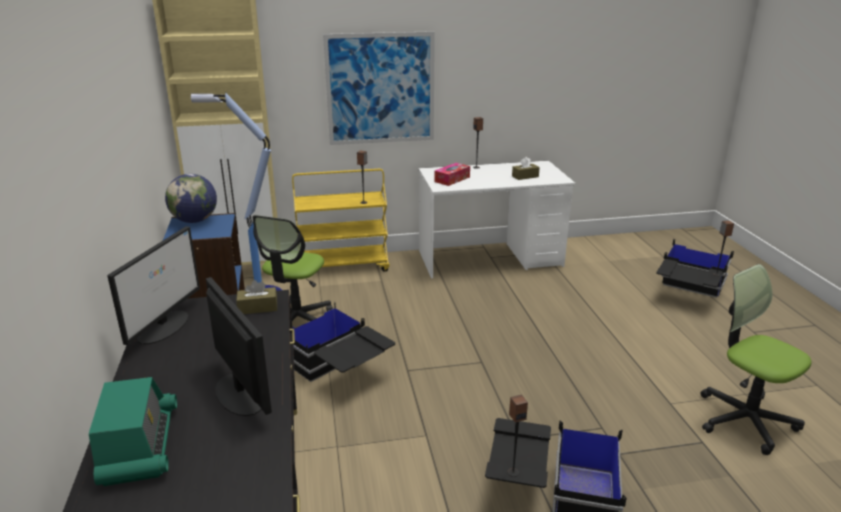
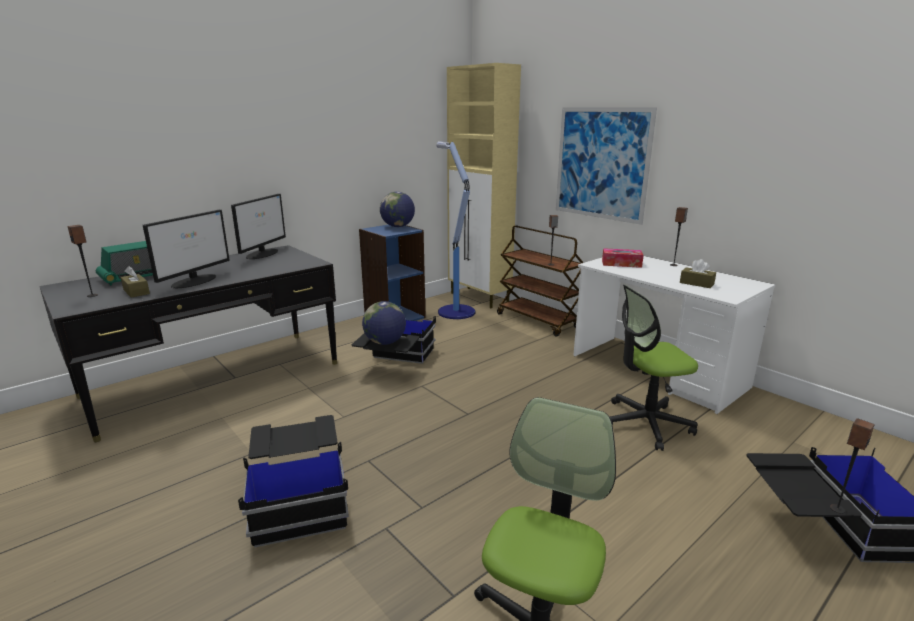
camera: 60 degrees right, 5 degrees down
(164, 326) = (263, 253): monitor -> monitor turned 60 degrees counterclockwise
(258, 308) = (300, 263): brown tissue box -> brown tissue box (136, 292)
(296, 321) = (441, 330): office chair -> office chair (646, 423)
(343, 266) = (538, 321): yellow cart -> brown cart
(354, 350) = (385, 342): none -> globe
(513, 472) = (261, 438): speaker -> speaker (92, 295)

